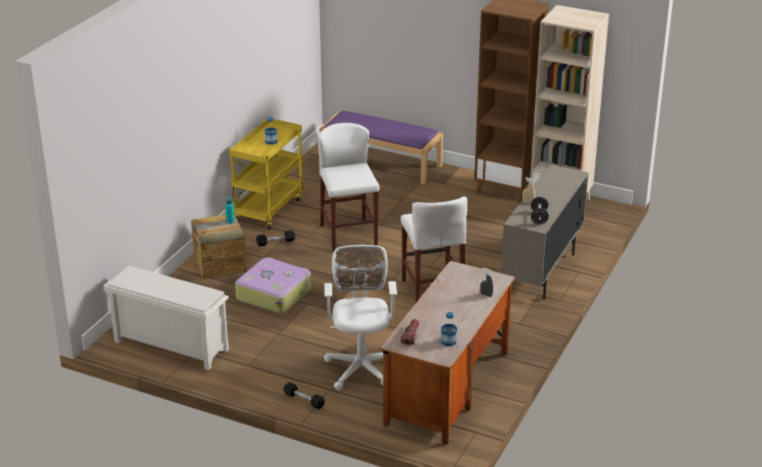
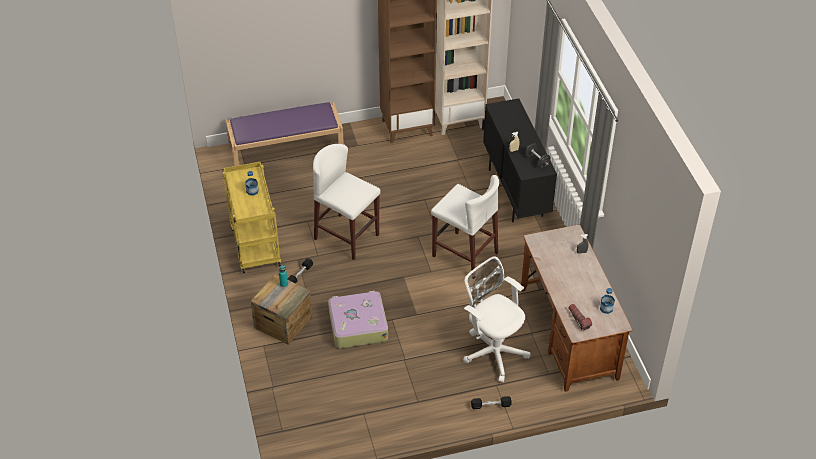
camera: 40 degrees left, 15 degrees up
(169, 346) = (341, 422): white shoe rack -> none
(542, 272) = (515, 193): beige cabinet -> black cabinet

